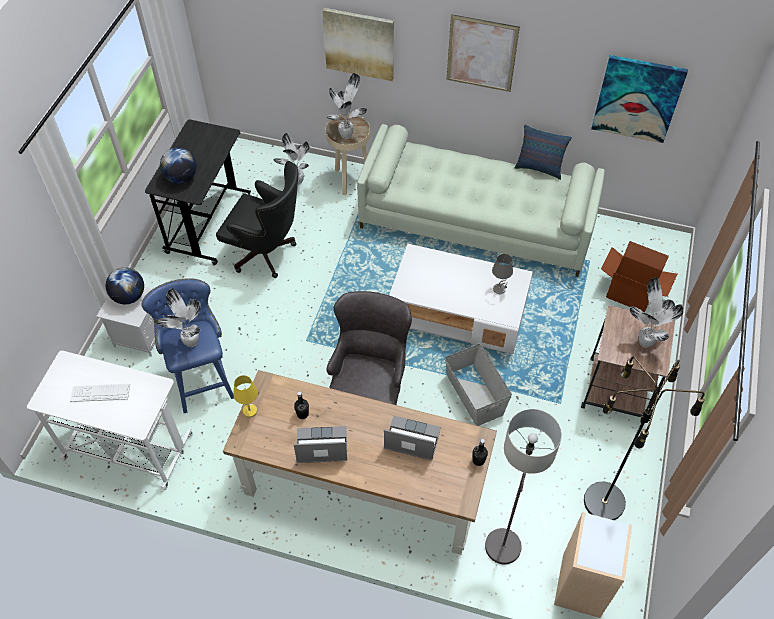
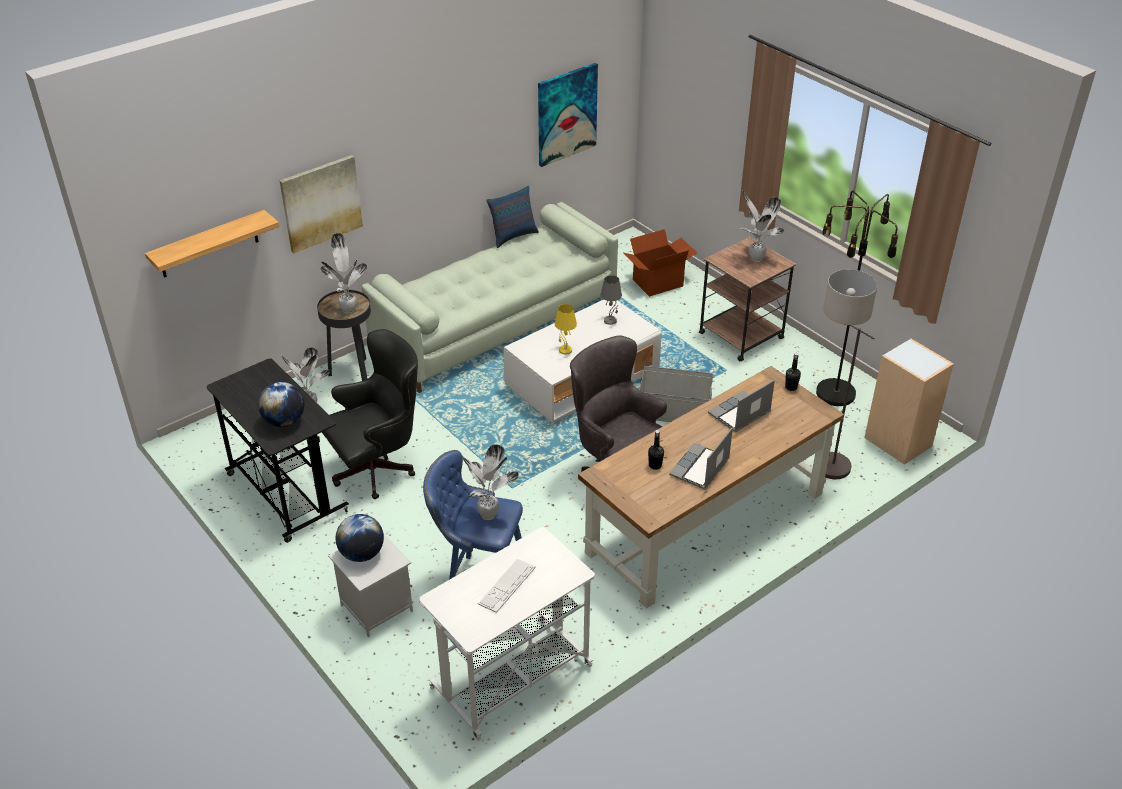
camera: 55 degrees left, 15 degrees down
(249, 410) = (619, 497): yellow table lamp -> yellow table lamp (565, 350)
(258, 24) = (208, 244): none -> shelf
(350, 180) = (353, 372): beige side table -> black side table
(481, 53) = (436, 144): picture -> none

